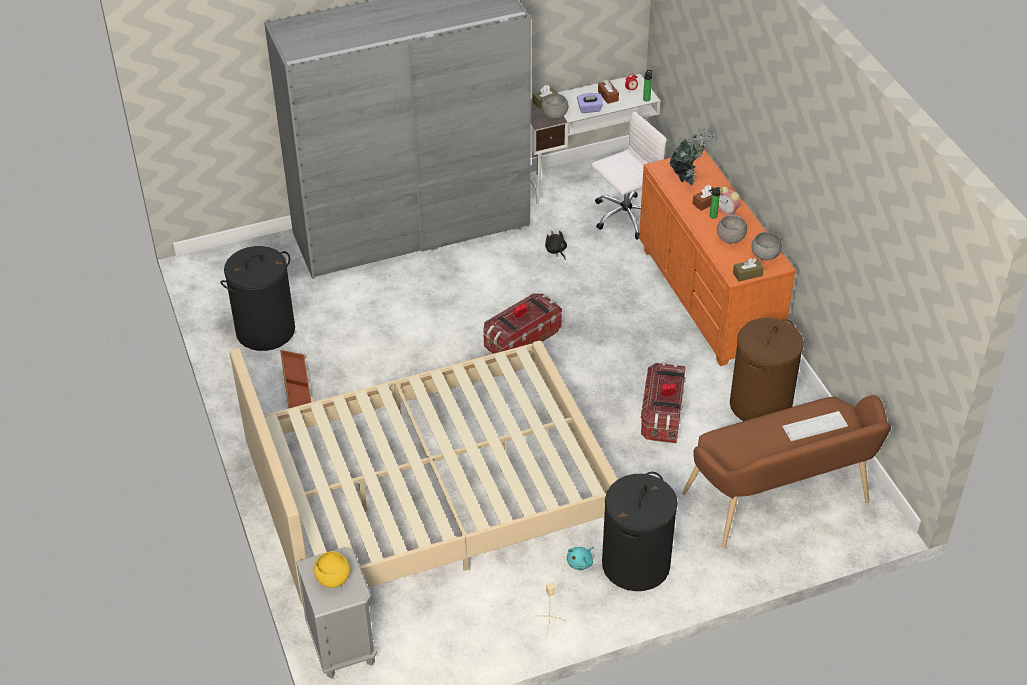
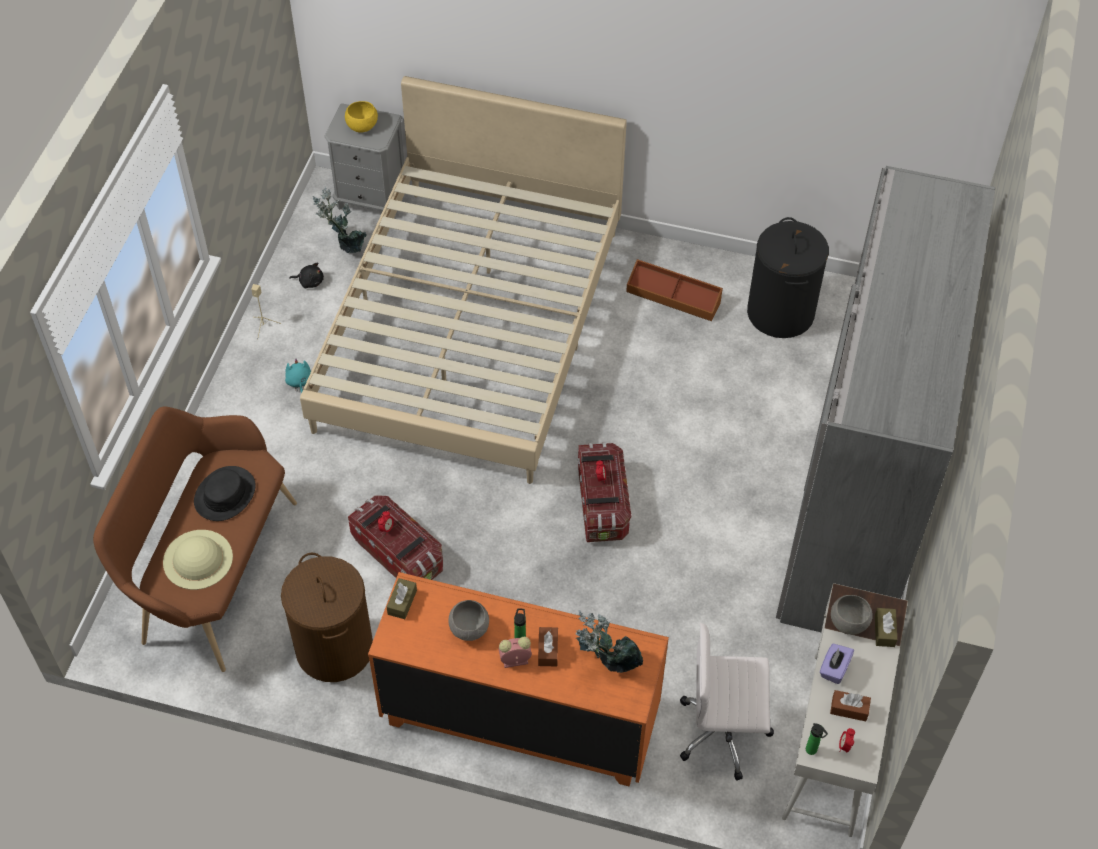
camera: 125 degrees right, 10 degrees up
(414, 628) = (345, 246): none -> potted plant
(556, 251) = (716, 621): black plush toy -> black plush toy (310, 281)
(624, 217) = (724, 732): white office chair -> white office chair turned 90 degrees clockwise
(636, 565) = (259, 418): black laundry basket -> none
(755, 446) = (224, 494): none -> black hat
(765, 256) = (414, 641): grey bowl -> none
(815, 427) = (198, 559): keyboard -> beige hat

